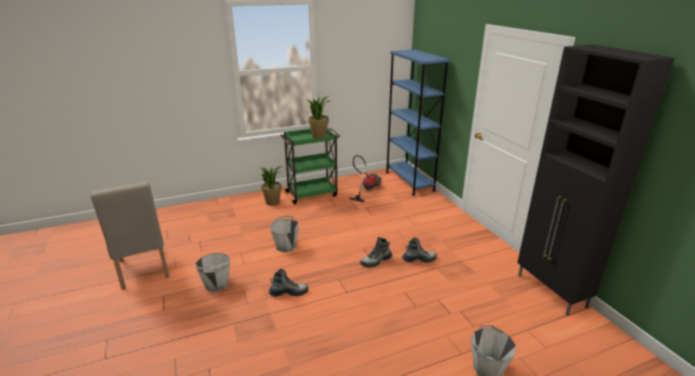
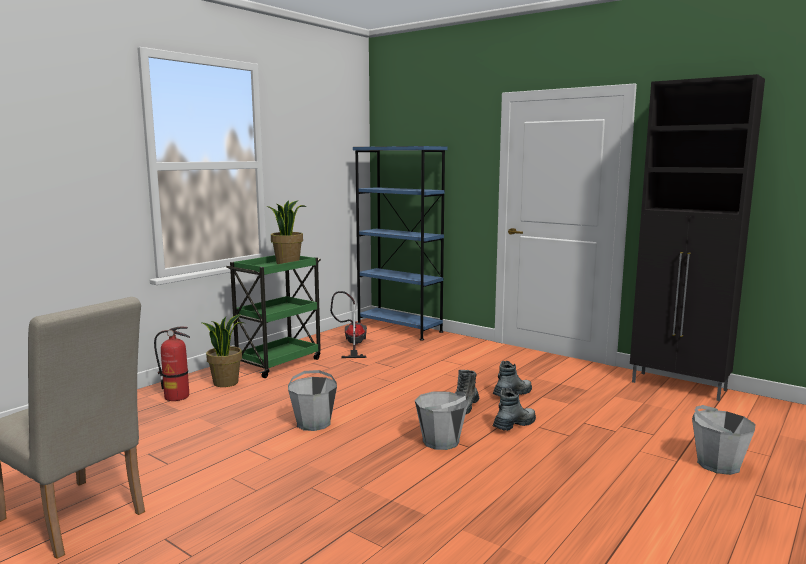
camera: 30 degrees left, 15 degrees down
(216, 284) = (253, 494): grey bucket -> grey bucket (441, 441)
(242, 206) = (177, 397): none -> fire extinguisher
(289, 292) = (388, 470): boot -> boot (514, 425)

